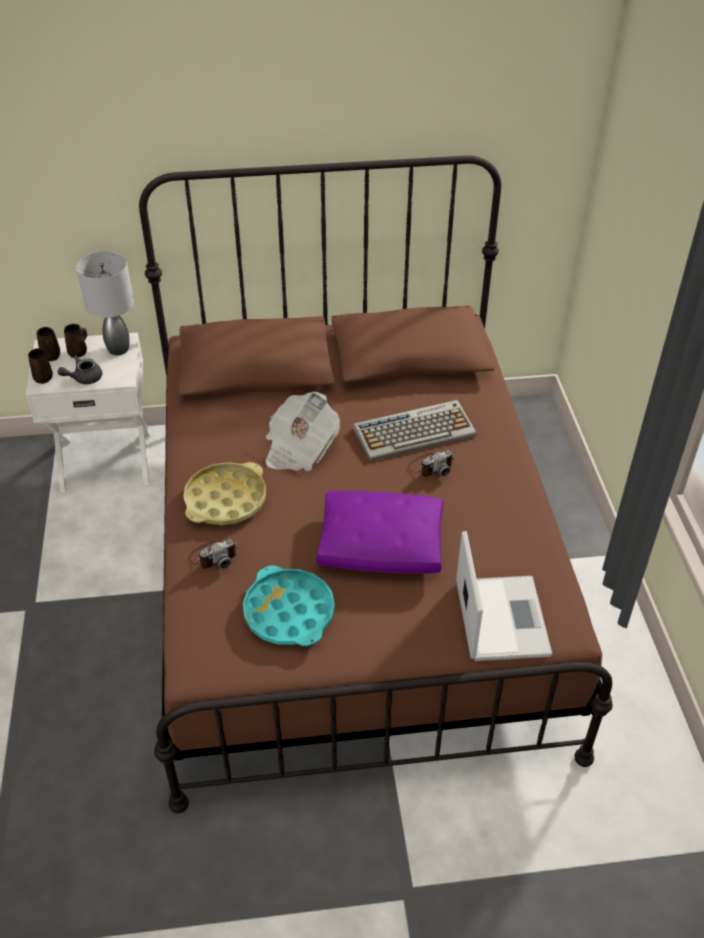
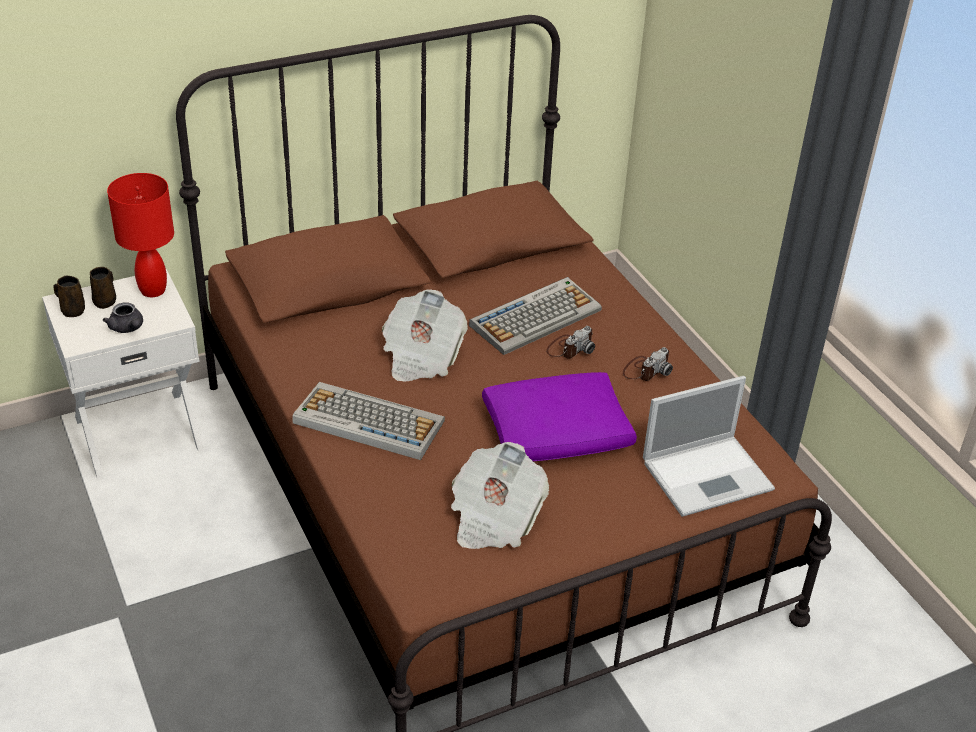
camera: 20 degrees left, 5 degrees down
(43, 377) = (77, 335): brown mug -> none
(83, 378) = (128, 328): grey teapot -> grey teapot turned 75 degrees counterclockwise
(118, 349) = (153, 290): grey table lamp -> red table lamp
(214, 556) = (384, 480): camera -> camera (646, 370)
(225, 499) = (367, 422): yellow tray -> keyboard
(289, 612) = (494, 518): turquoise tray -> newspaper
(500, 616) = (709, 475): laptop -> laptop turned 90 degrees clockwise

